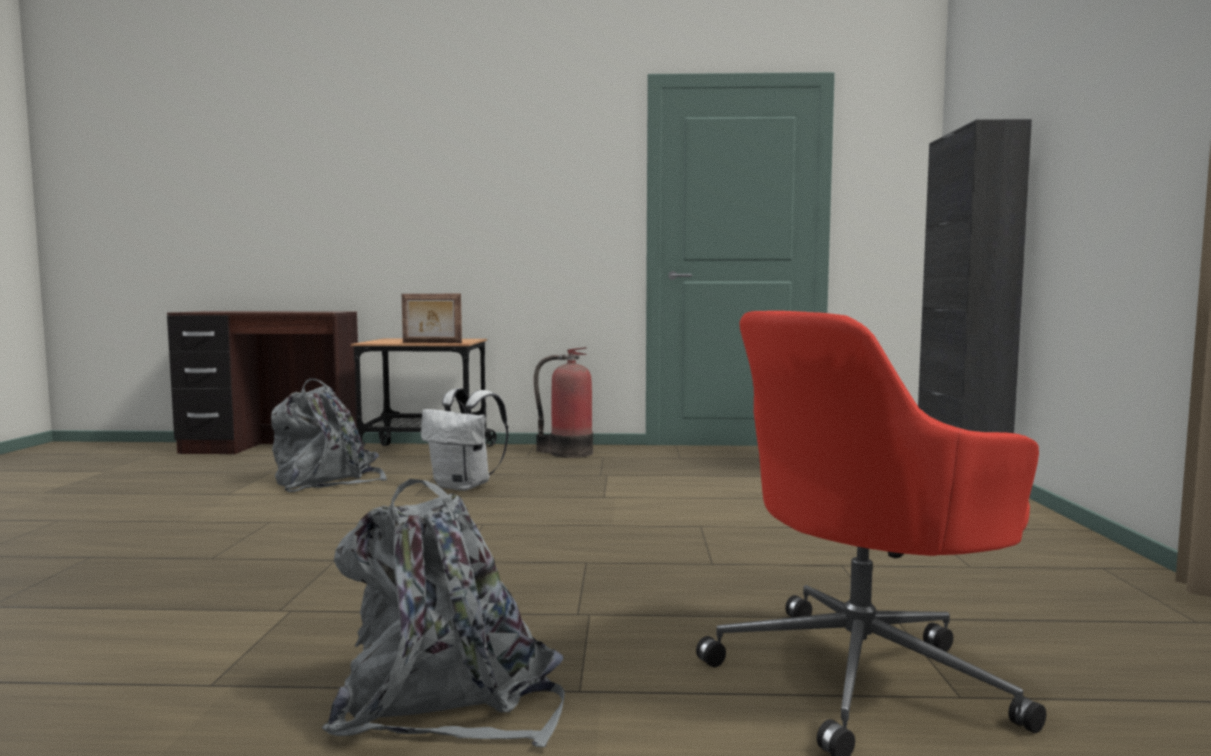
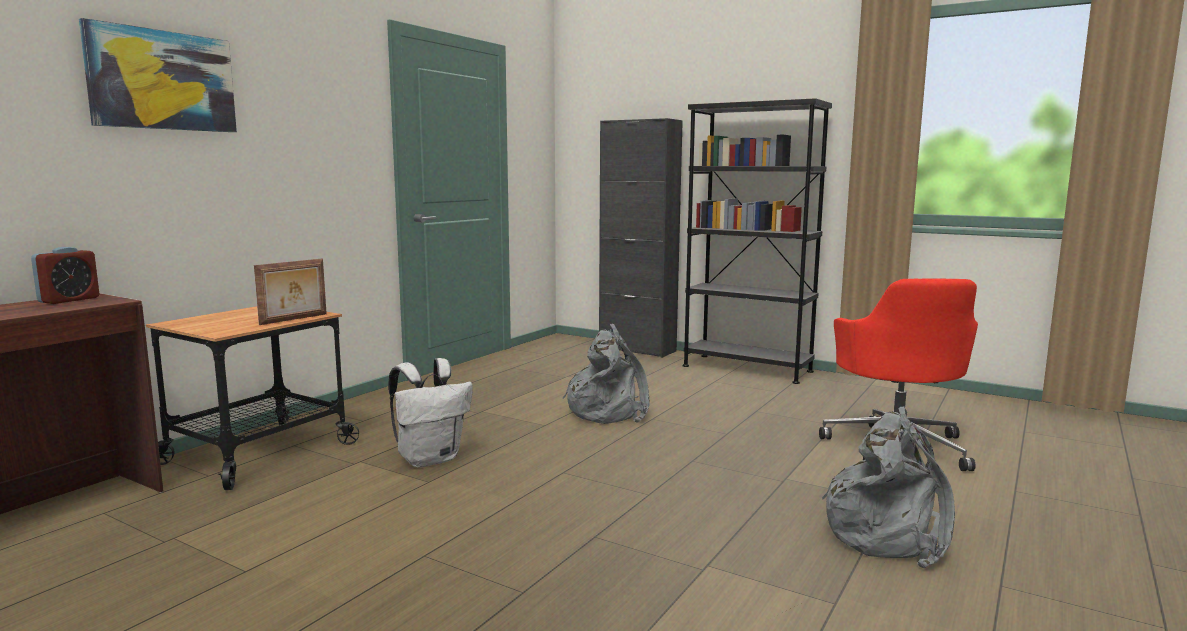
camera: 60 degrees left, 5 degrees up
(322, 311) = (69, 300): none -> alarm clock
(326, 480) = (287, 511): grey backpack -> grey backpack (608, 411)
(417, 159) = (162, 80): none -> picture
(568, 453) = (381, 406): fire extinguisher -> none
(1038, 534) = (747, 368): none -> black bookcase

